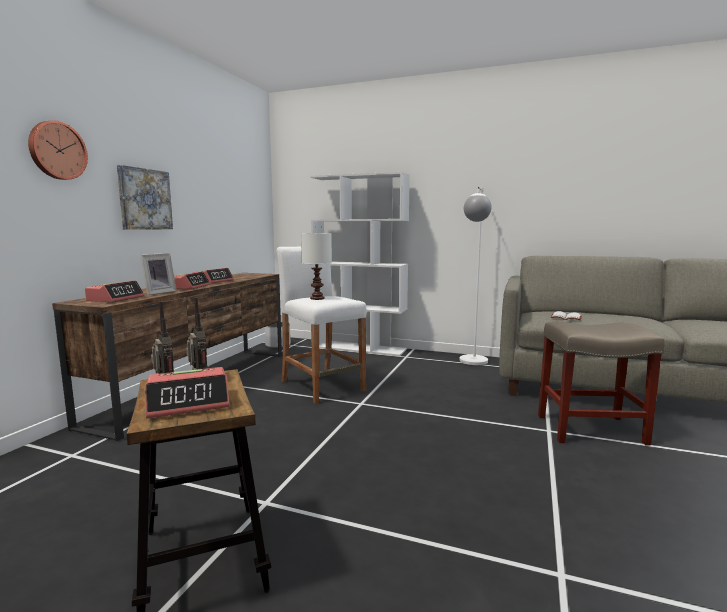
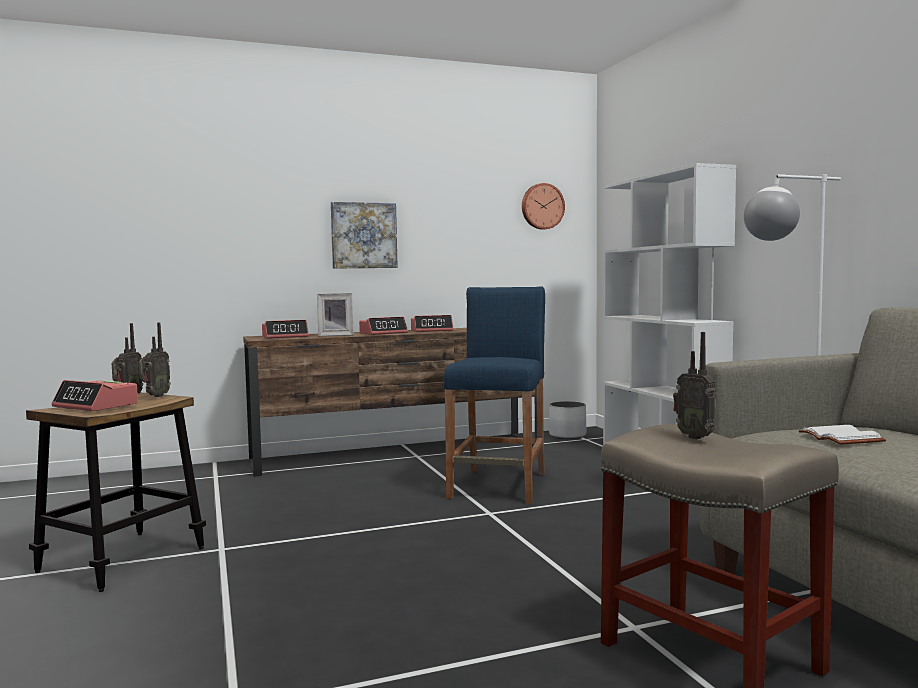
camera: 50 degrees right, 5 degrees down
(57, 150) = (266, 195): wall clock -> wall clock (542, 206)
(317, 298) = (479, 357): white table lamp -> none
(322, 386) = (499, 485): white stool -> blue stool
(590, 326) = (695, 437): none -> radio

